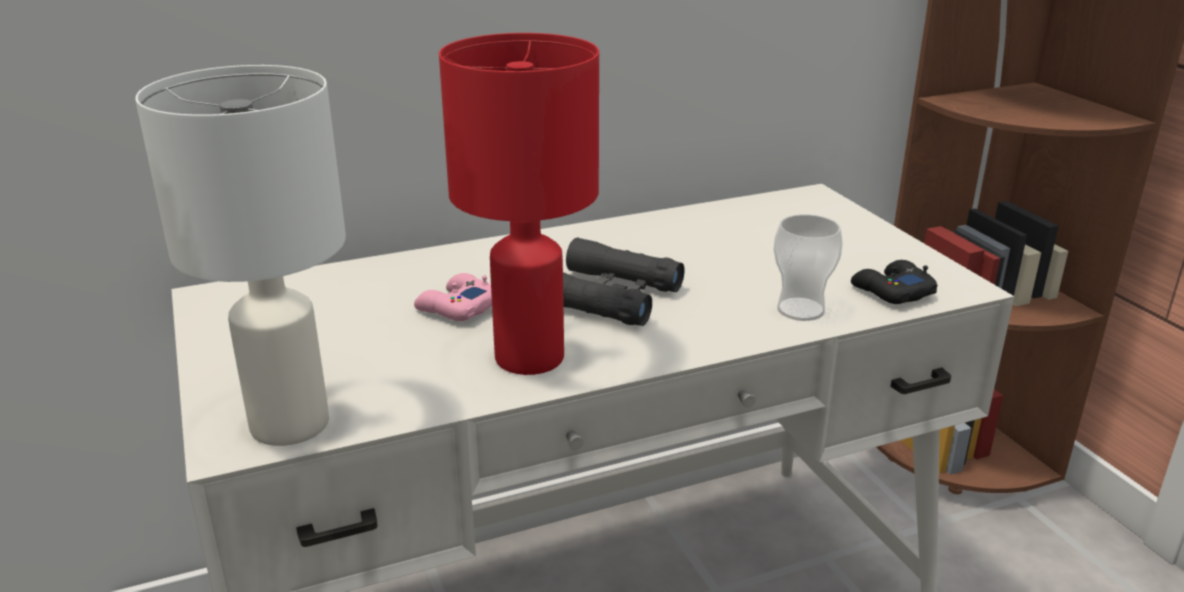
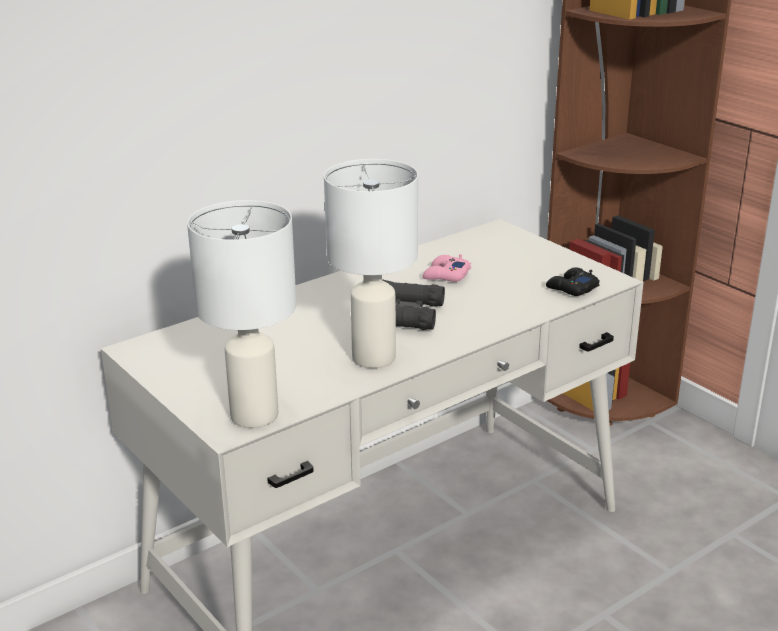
camera: 15 degrees left, 0 degrees up
(457, 308) = (308, 334): pink game controller -> pink game controller (446, 275)
(531, 358) = (375, 358): red table lamp -> white table lamp
(800, 310) = (522, 307): cup -> none

